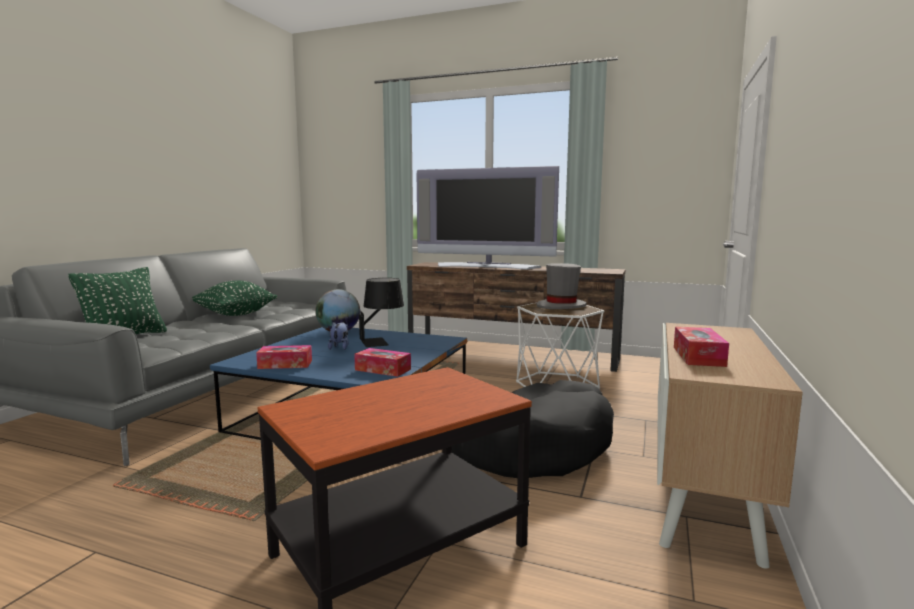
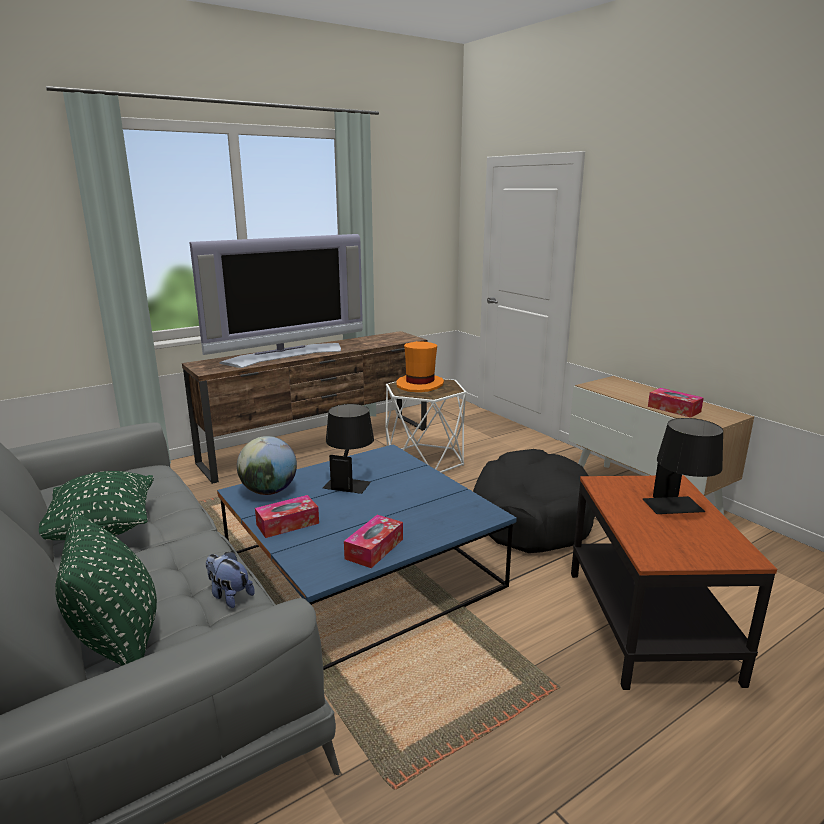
camera: 55 degrees left, 10 degrees up
(340, 347) = (344, 506): plush toy -> plush toy (229, 595)
(383, 369) = (457, 506): tissue box -> tissue box (287, 524)
(418, 407) = (679, 510): none -> black table lamp
(561, 306) = (420, 385): grey hat -> orange hat

